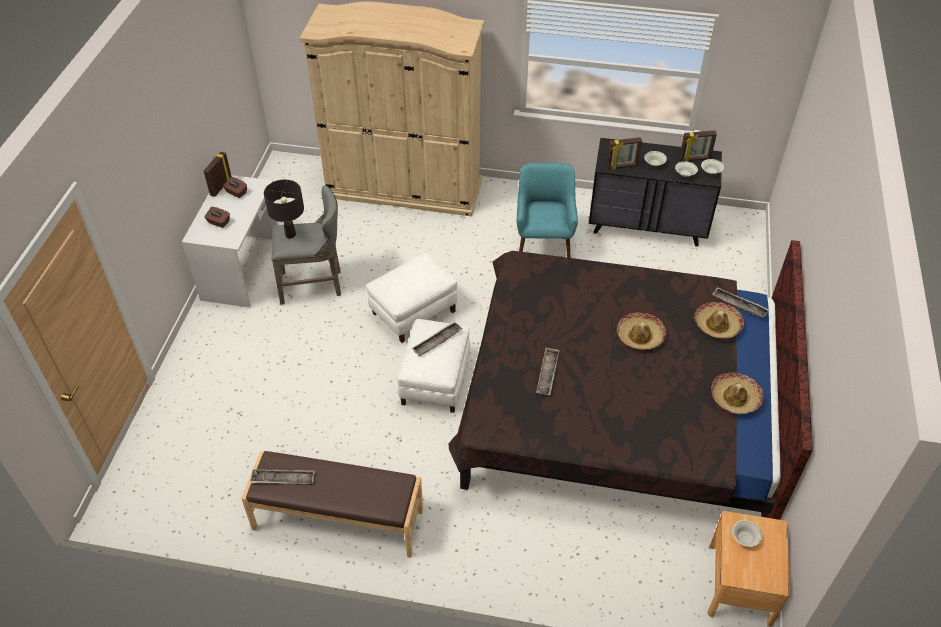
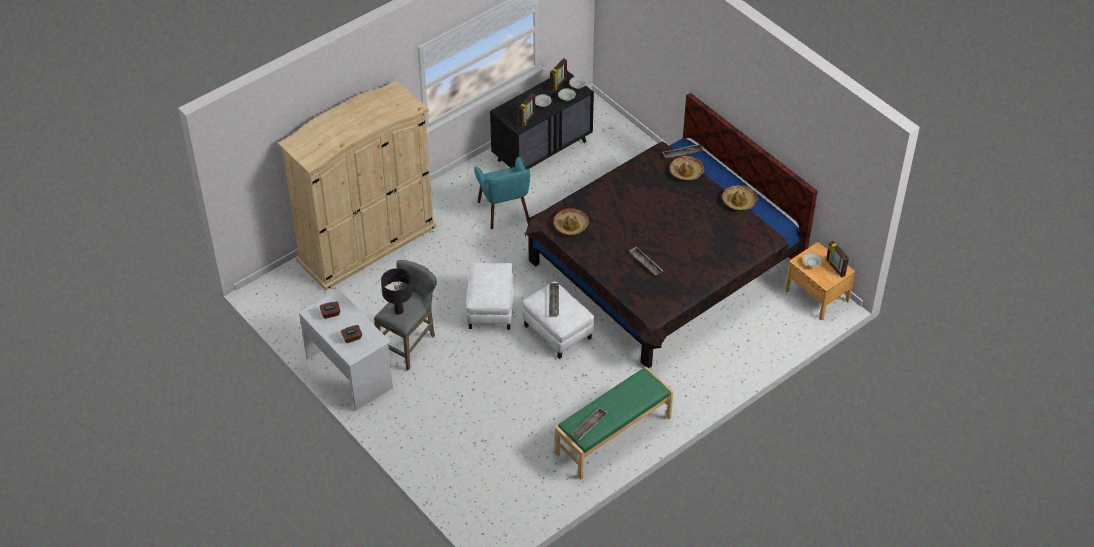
camera: 50 degrees left, 0 degrees up
(220, 186) = (314, 319): picture frame -> picture frame (835, 268)
(338, 520) = (613, 436): brown bench -> green bench
(543, 246) = (504, 211): turquoise armchair -> turquoise armchair turned 150 degrees counterclockwise
(640, 336) = (660, 208): hat -> hat (571, 225)

